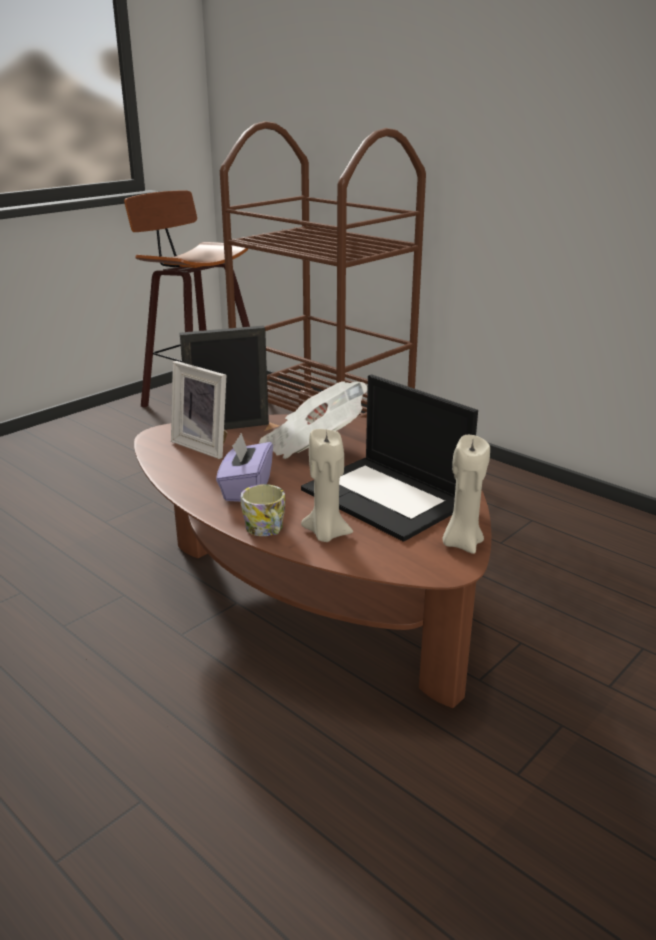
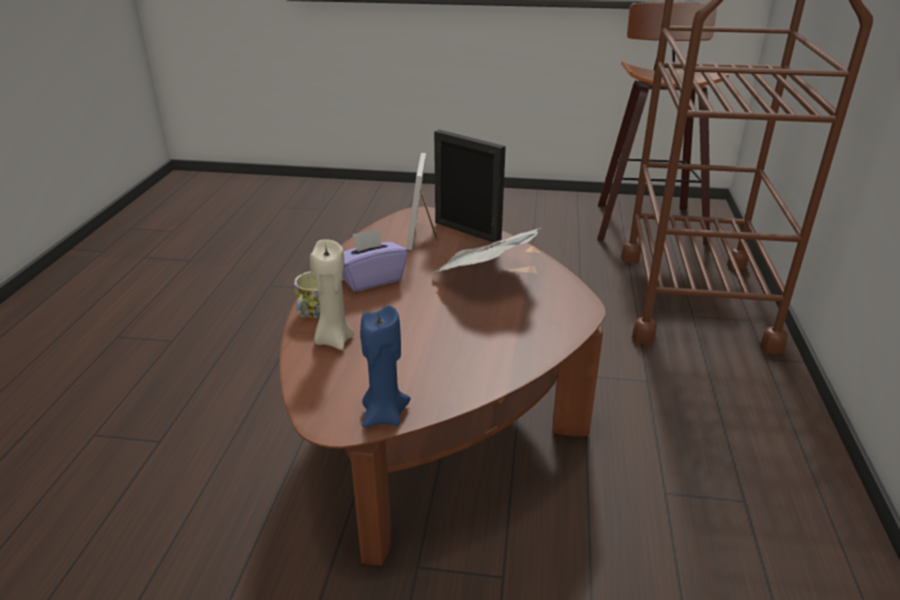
camera: 55 degrees right, 5 degrees up
(387, 497) = (430, 345): laptop -> none
(462, 543) = (384, 415): beige candle -> blue candle

